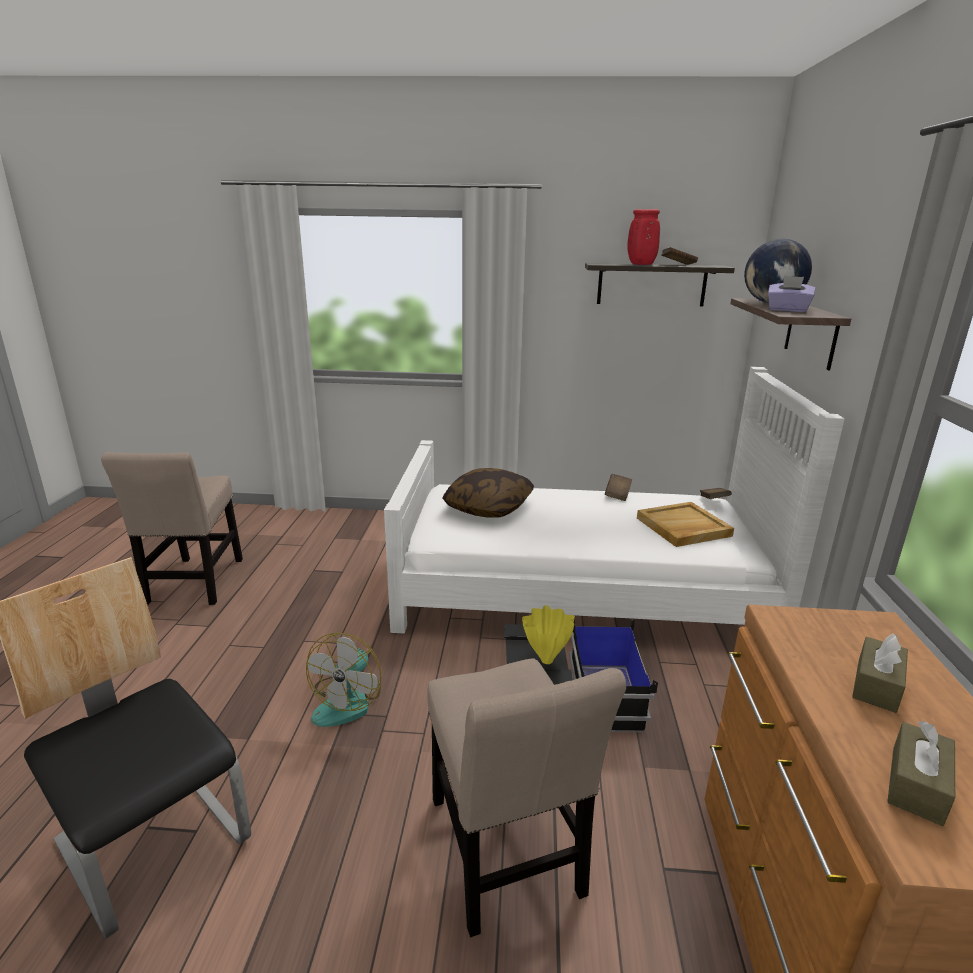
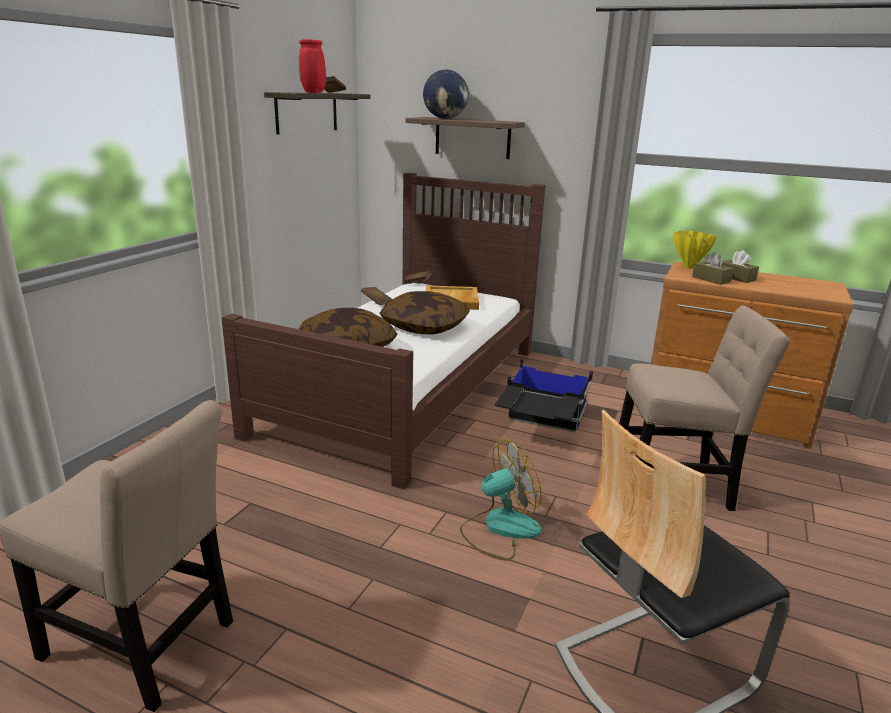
camera: 70 degrees left, 0 degrees up
(348, 701) = (499, 529): fan -> fan turned 60 degrees counterclockwise
(547, 659) = (544, 401): yellow vase -> yellow vase (687, 267)
(580, 528) = (424, 326): none -> pillow
(580, 589) = (406, 388): white bed -> brown bed
(787, 310) = (483, 120): purple tissue box -> none
(916, 785) = (800, 289): brown tissue box -> brown tissue box (711, 279)

